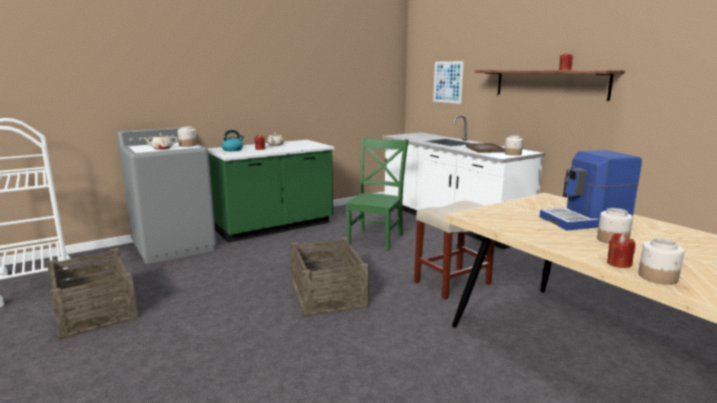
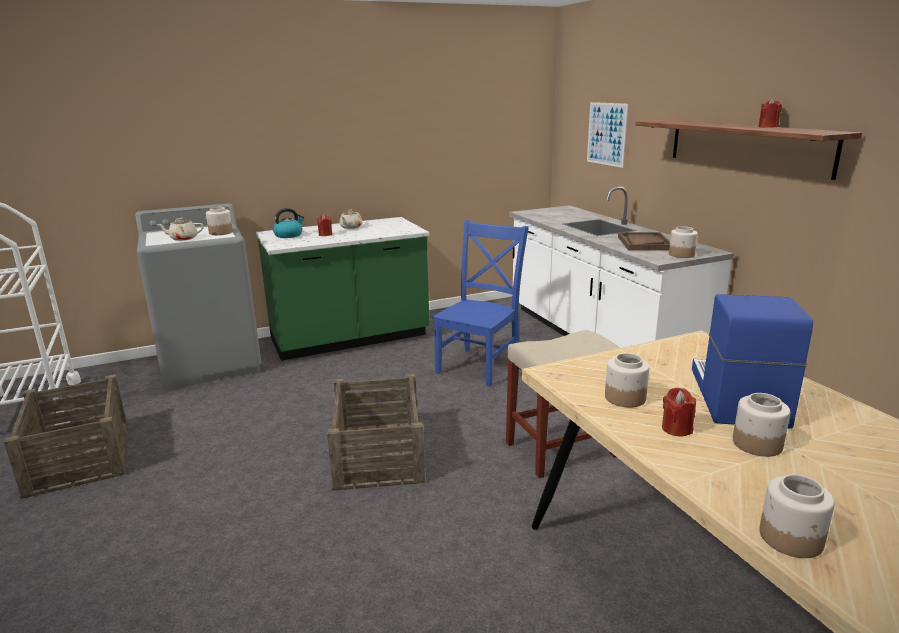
camera: 10 degrees right, 5 degrees up
(376, 238) = (480, 365): green chair -> blue chair
(520, 224) = (624, 398): none -> jar
(586, 221) = (735, 397): coffee machine -> coffee machine turned 105 degrees clockwise
(618, 264) = (738, 500): red candle -> red candle (676, 429)

